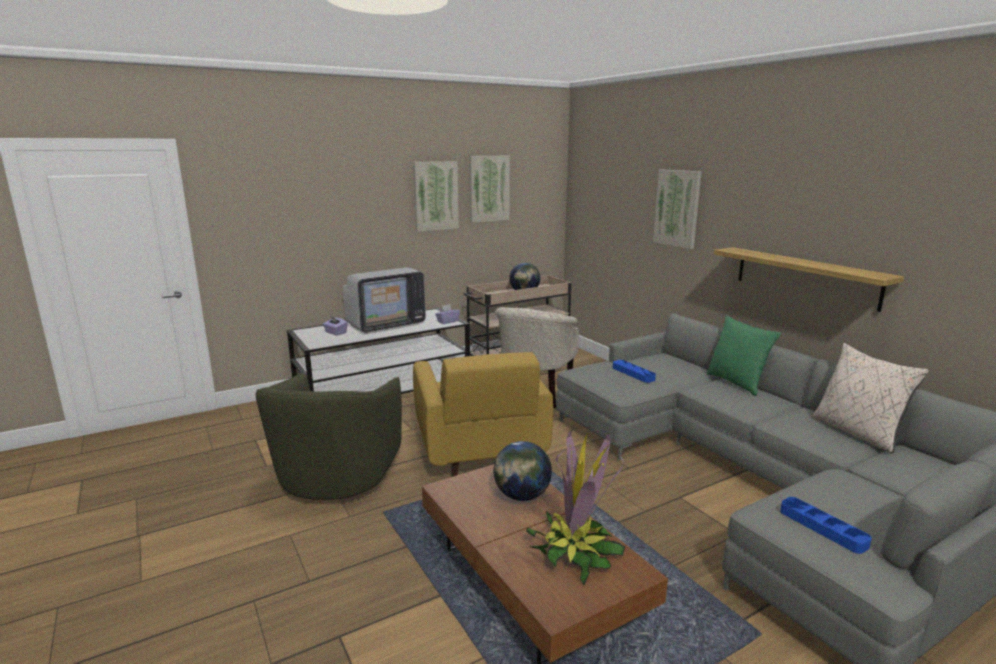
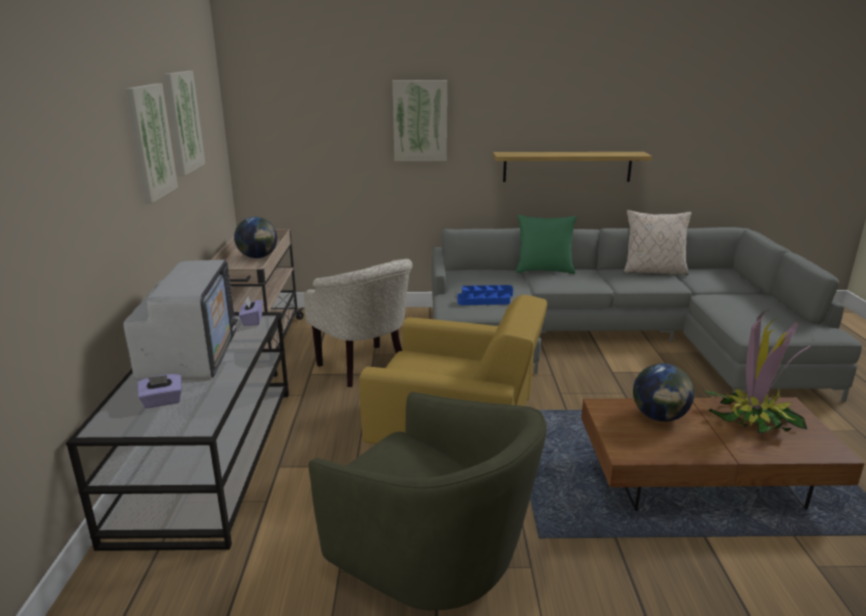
camera: 60 degrees left, 5 degrees up
(822, 528) = (775, 325): blue tray -> blue tray (483, 302)

